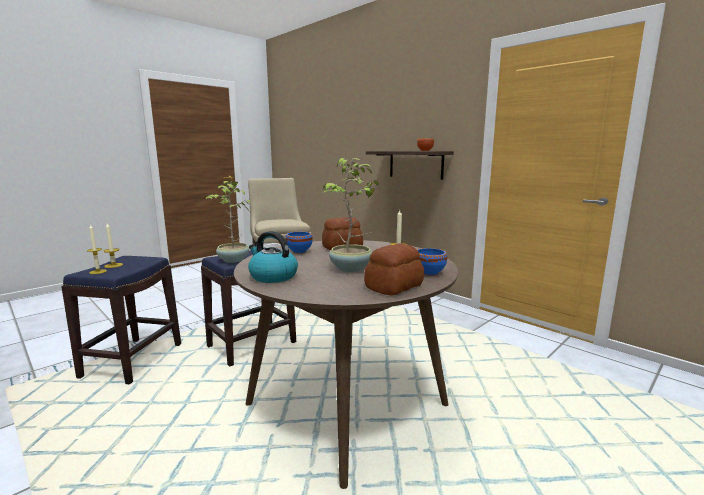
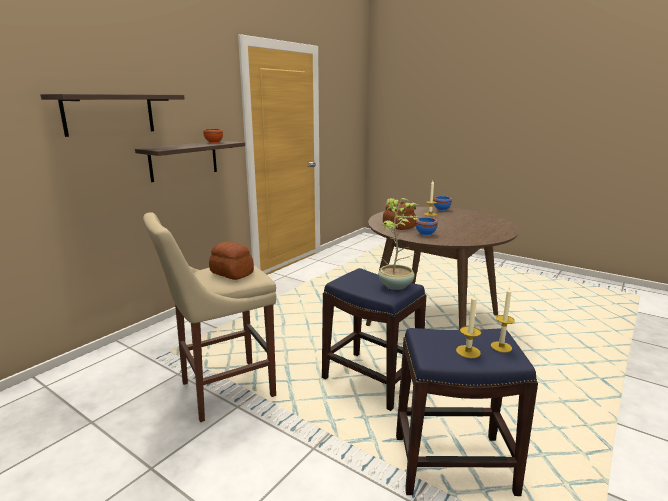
camera: 100 degrees left, 5 degrees up
(272, 276) = (489, 233): kettle -> none
(352, 268) = (451, 221): potted plant -> none
(374, 127) = (109, 114): none -> shelf
(395, 287) = (472, 214): bread -> bread (232, 273)

